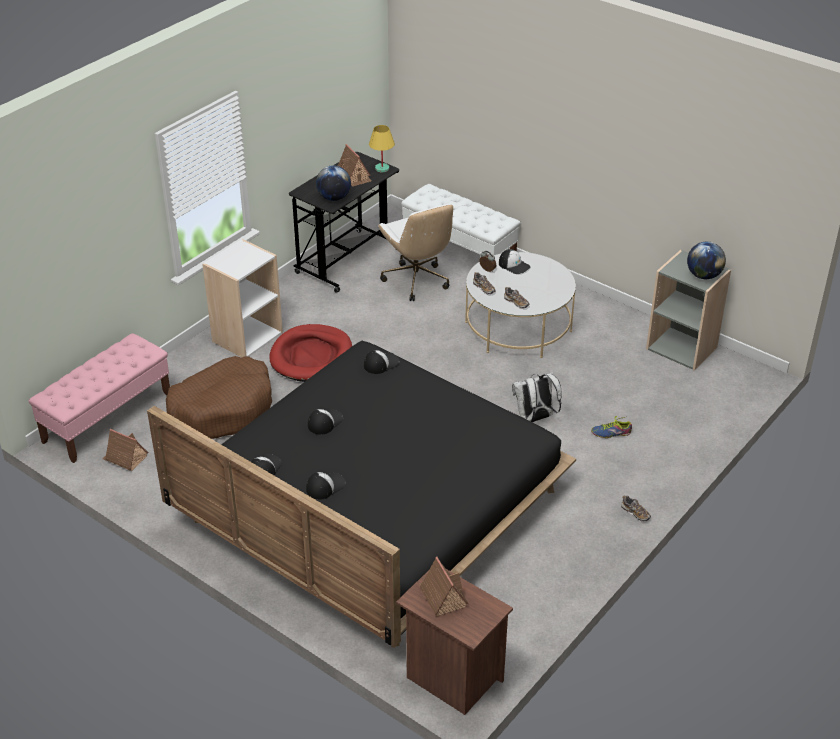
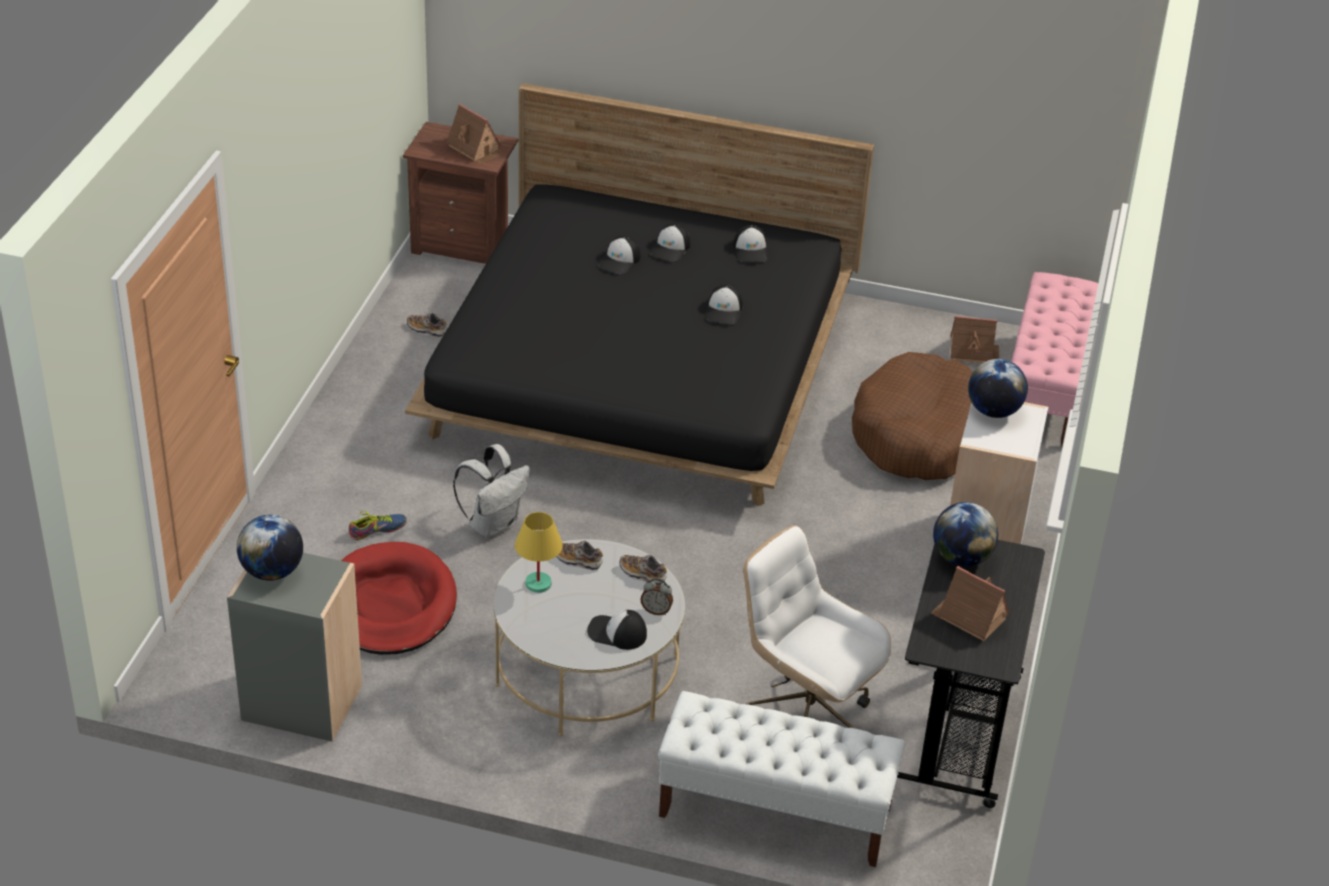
camera: 155 degrees right, 0 degrees up
(237, 267) = (993, 411): none -> globe
(311, 356) = (866, 537): red dog bed -> red dog bed (389, 605)
(381, 168) = (936, 648): yellow table lamp -> yellow table lamp (539, 583)
(381, 363) = (709, 397): cap -> cap (619, 261)
(635, 513) = (316, 435): shoe -> shoe (426, 330)

